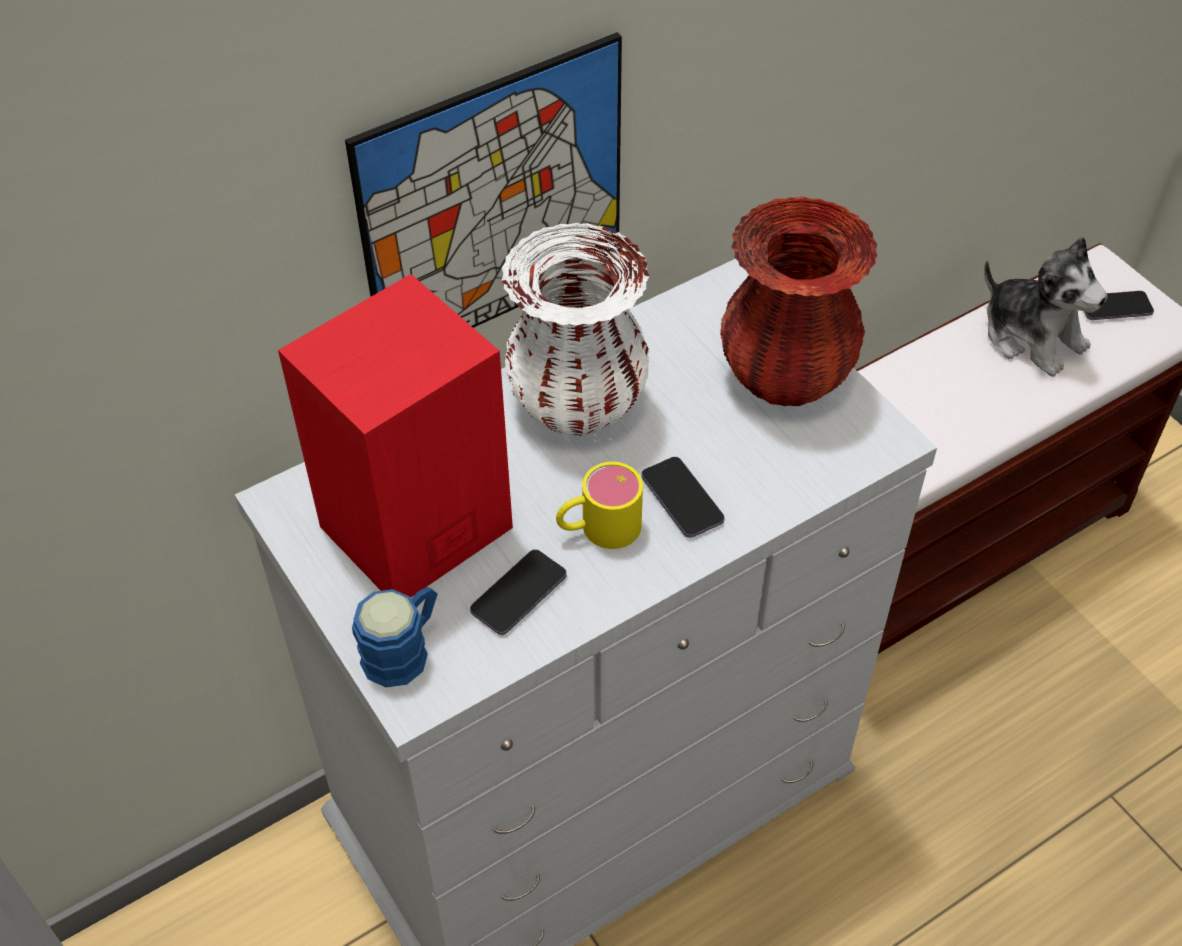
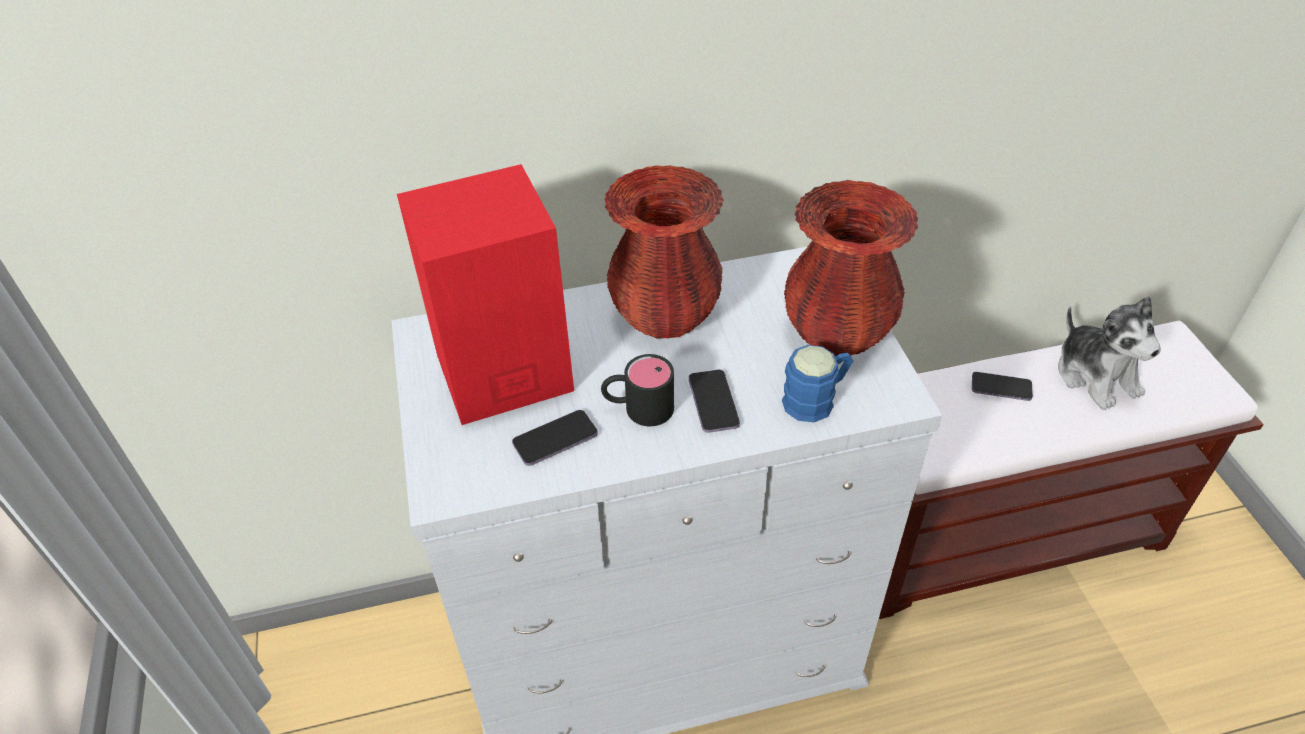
camera: 20 degrees right, 5 degrees down
(404, 650) = (451, 457): blue mug -> blue mug (816, 399)
(494, 204) = (625, 142): picture -> none
(577, 403) = (664, 315): white vase -> red vase
(598, 528) = (638, 408): yellow mug -> black mug
(1115, 307) = (1177, 370): phone -> phone (1001, 388)

